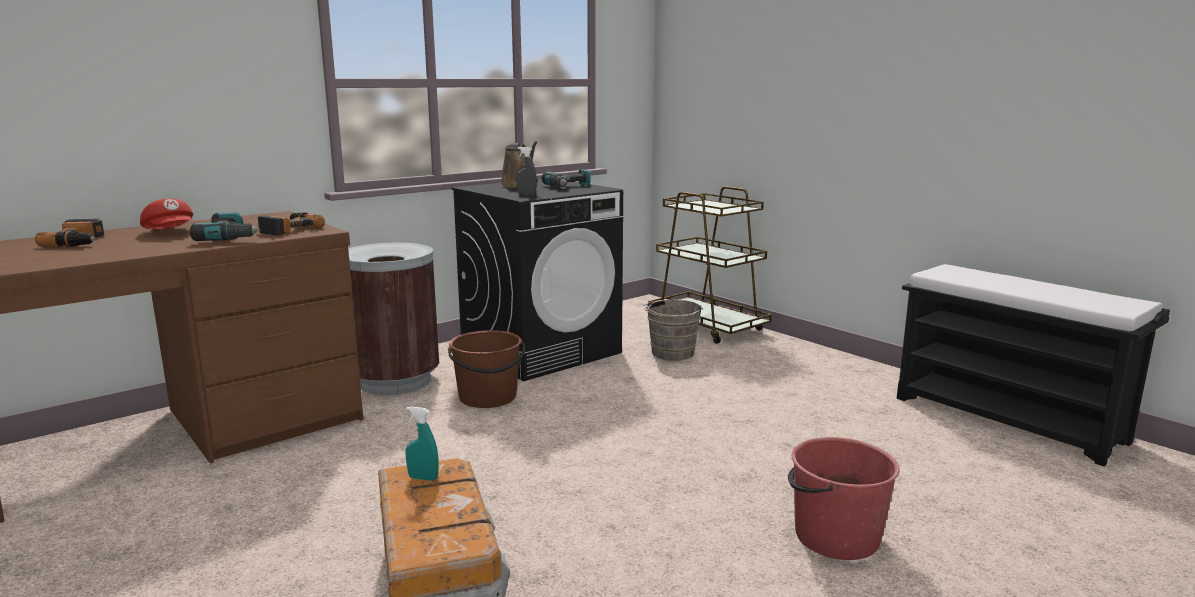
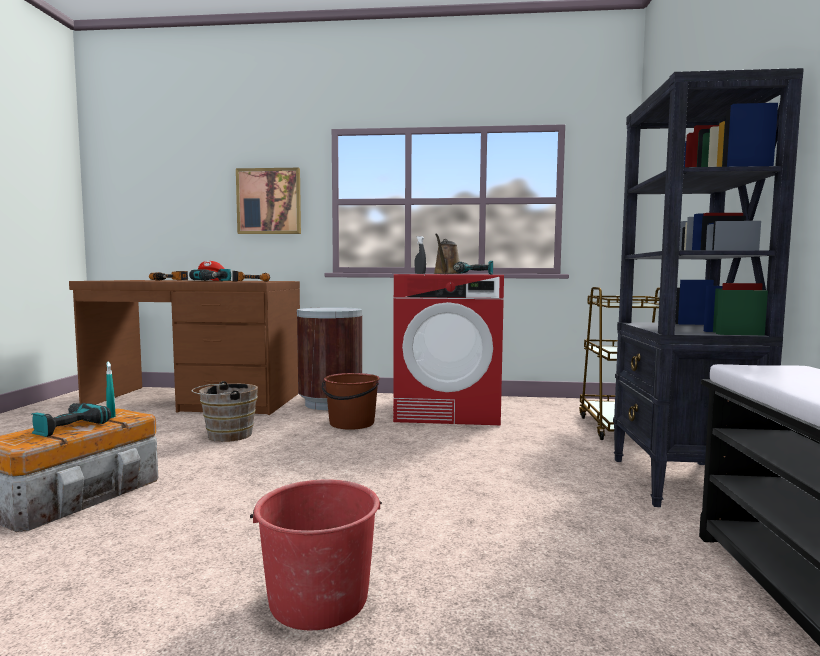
camera: 45 degrees right, 10 degrees down
(218, 82) = (269, 201): none -> picture
(432, 509) = (67, 427): none -> power drill
(541, 351) = (448, 411): black washing machine -> red washing machine
(671, 354) = (539, 436): brown bucket -> brown bucket (226, 435)
(824, 364) = (681, 483): none -> black bookcase

